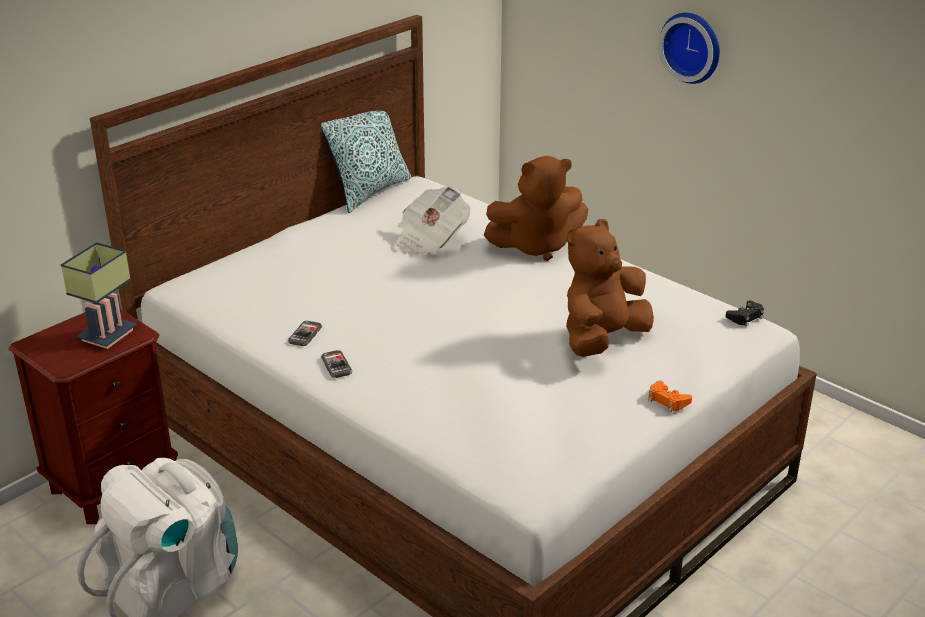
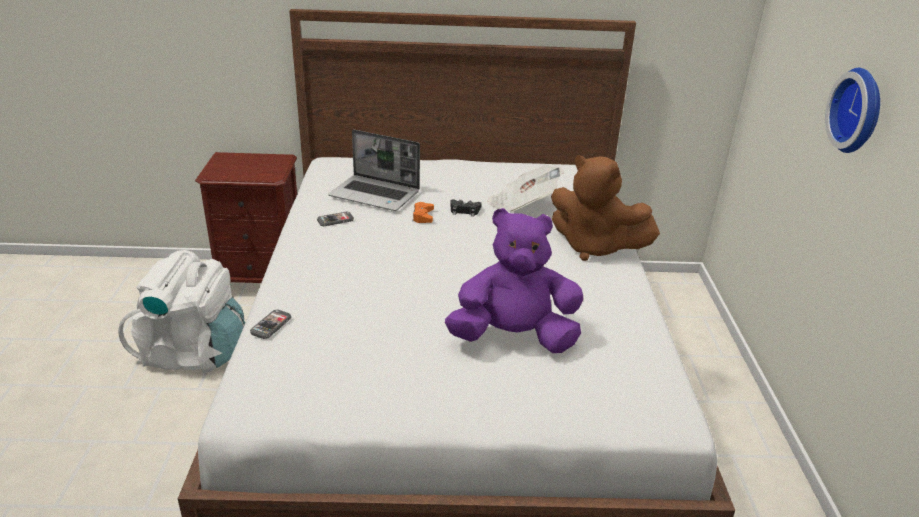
camera: 45 degrees right, 0 degrees up
(108, 337) = (257, 170): table lamp -> none
(292, 294) = (376, 194): none -> laptop
(336, 365) = (314, 247): phone -> phone (271, 325)
(369, 191) = (544, 161): pillow -> none
(602, 339) = (514, 338): brown plush toy -> purple plush toy
(667, 400) = (472, 417): orange game controller -> orange game controller (423, 216)
(745, 317) = (678, 399): black game controller -> black game controller (464, 211)

